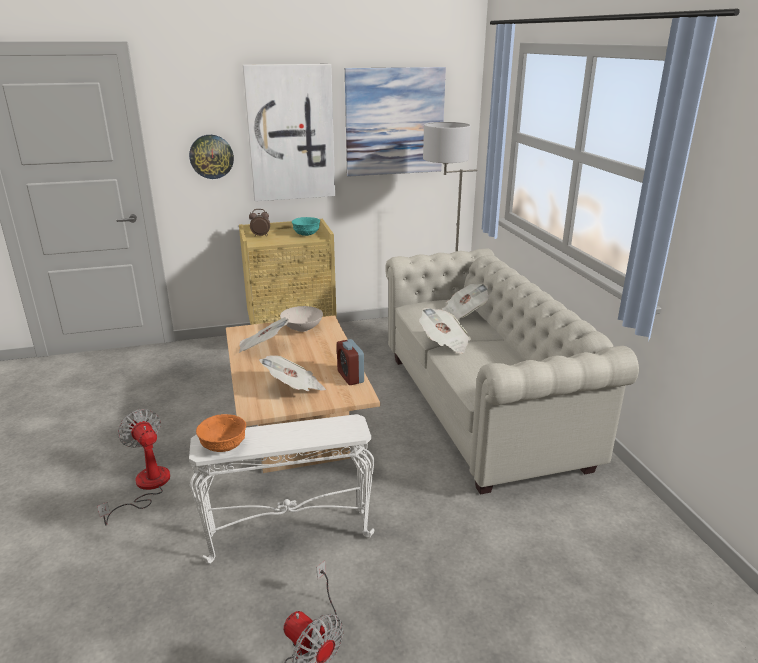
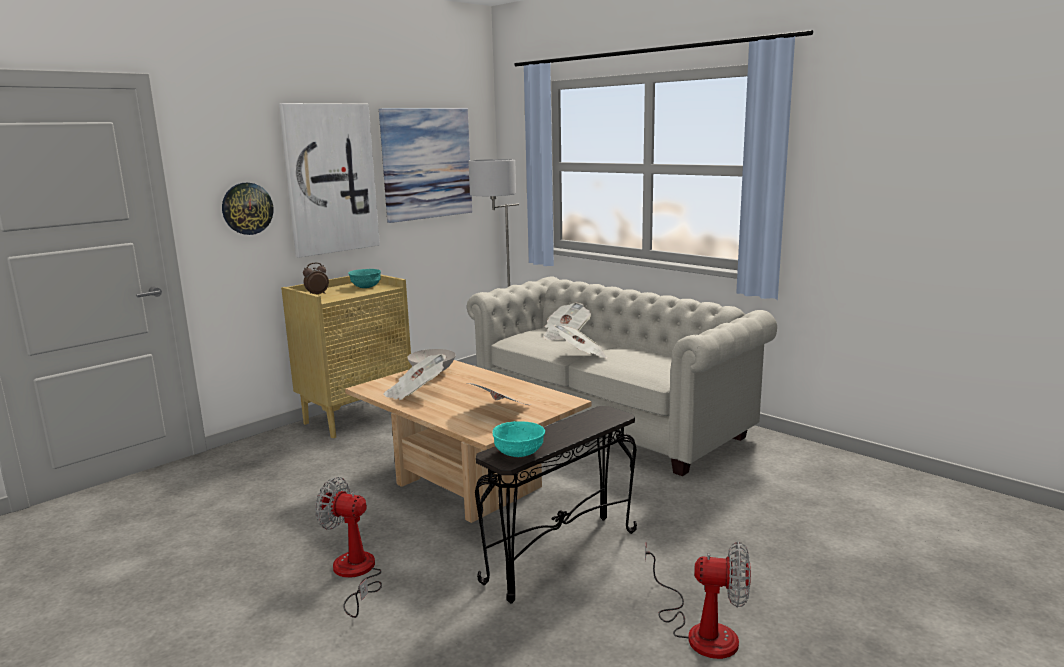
camera: 30 degrees left, 10 degrees down
(223, 446) = (518, 454): orange bowl -> turquoise bowl
(289, 537) = (561, 557): white side table -> black side table
(350, 377) = (538, 392): alarm clock -> none

